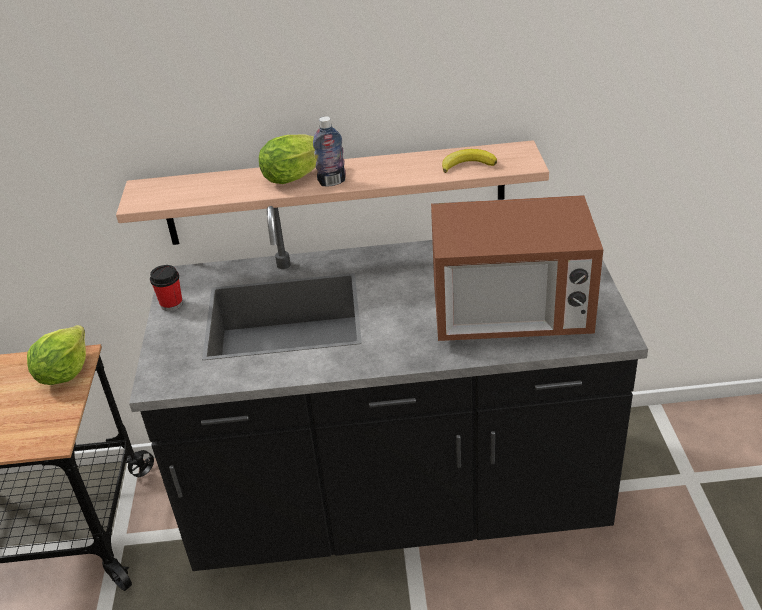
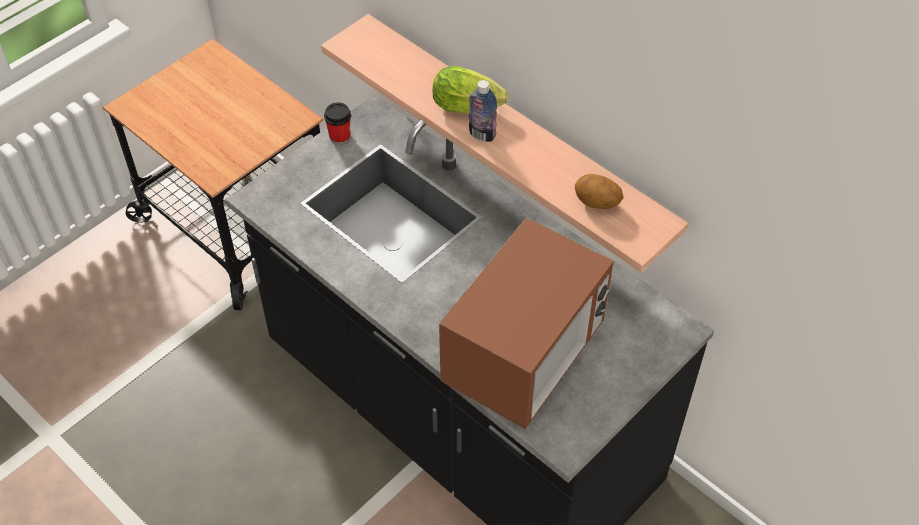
camera: 45 degrees right, 15 degrees up
(64, 373) = (276, 124): lettuce -> none
(468, 164) = (596, 203): banana -> potato
(510, 315) = (524, 356): microwave -> microwave turned 105 degrees counterclockwise

